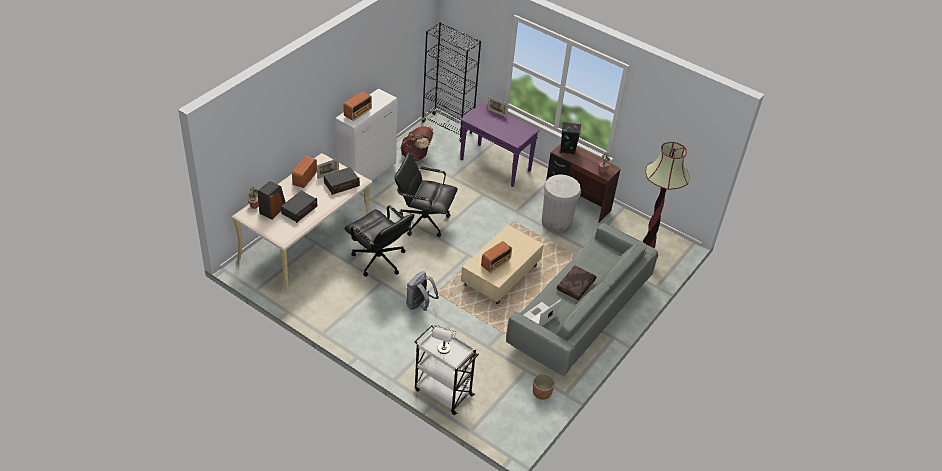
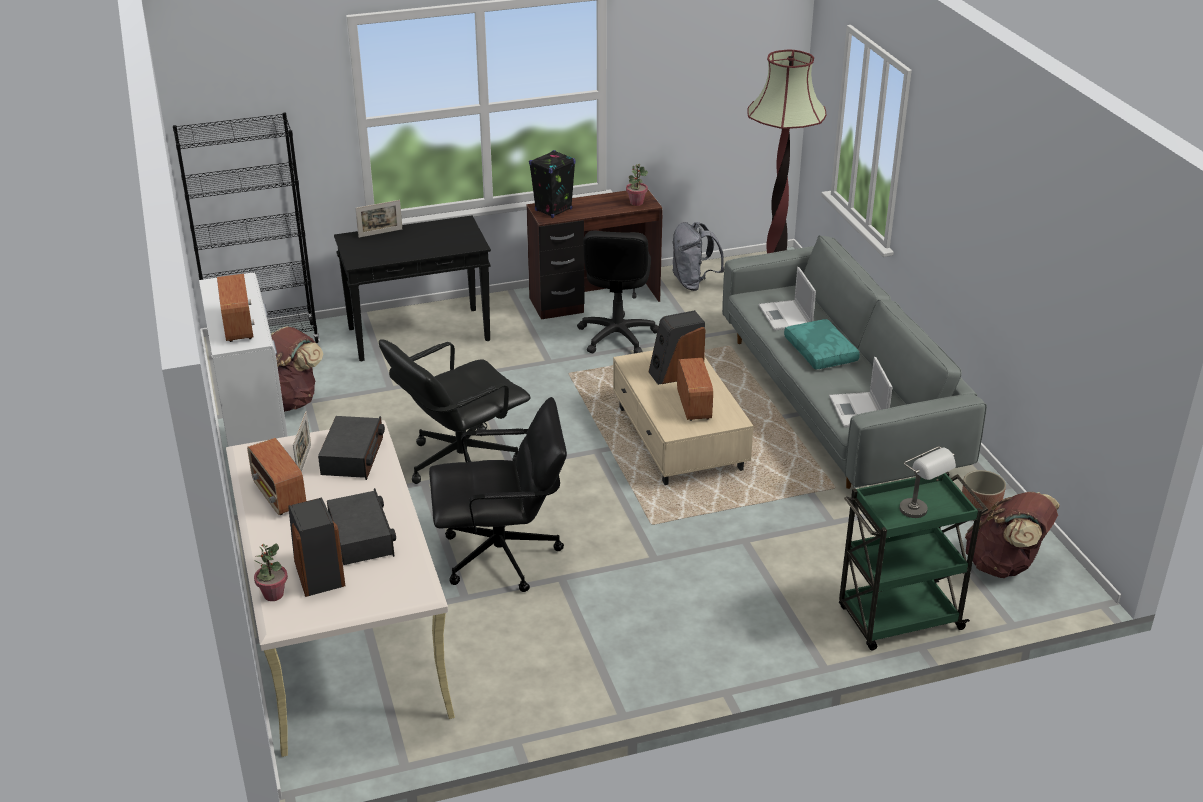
camera: 50 degrees left, 10 degrees down
(419, 305) = (663, 556): grey backpack -> grey backpack (693, 283)
(442, 392) = (898, 619): white cart -> green cart
(496, 165) = (420, 334): purple console table -> black console table
(509, 415) = (1004, 565): none -> brown backpack
(514, 248) = (676, 373): none -> speaker
(556, 222) = (617, 336): white trash can -> black office chair
(576, 286) = (821, 352): brown pillow -> turquoise pillow
(593, 263) = (786, 316): none -> laptop

